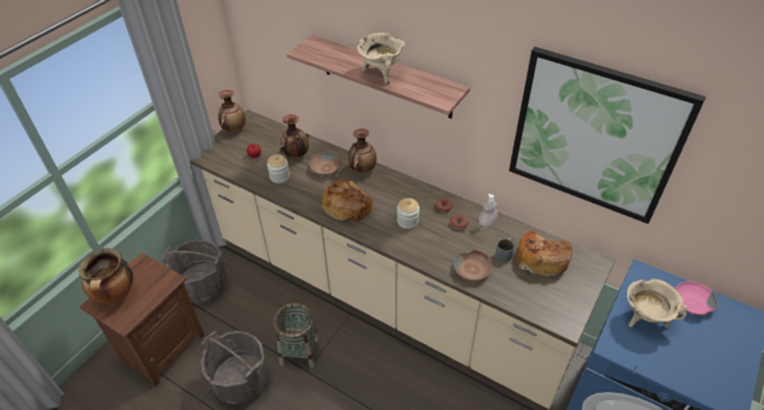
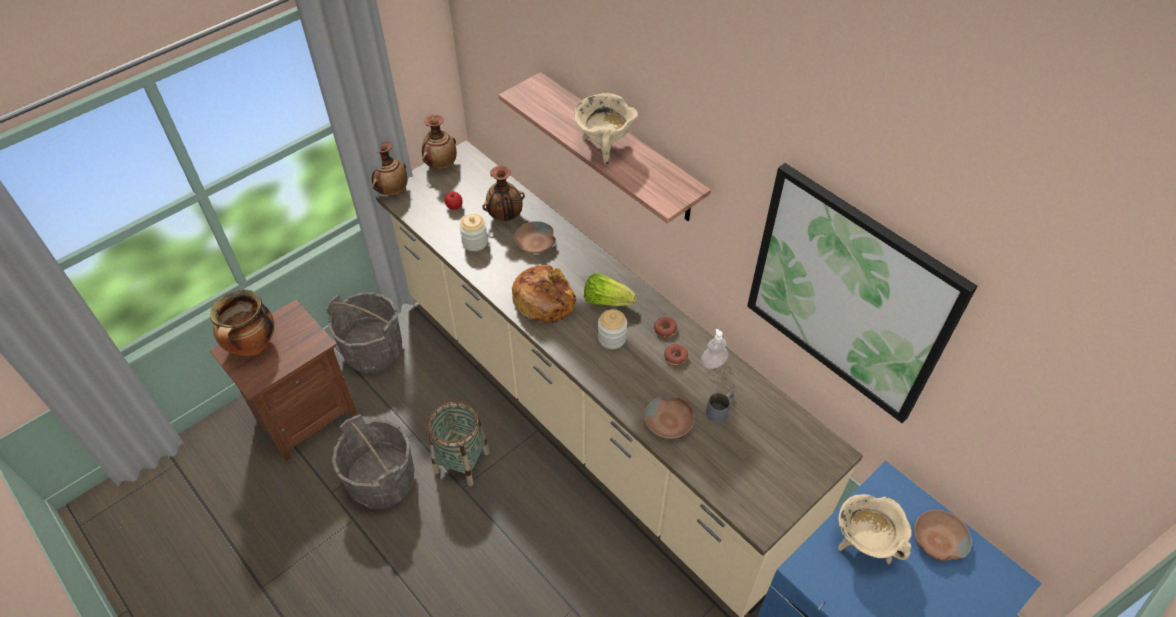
camera: 15 degrees right, 5 degrees up
(362, 169) = (580, 254): vase -> vase (392, 190)
(394, 196) = (607, 300): none -> lettuce
(541, 257) = (765, 428): bread -> none
(691, 303) = (937, 540): pink bowl -> brown bowl

